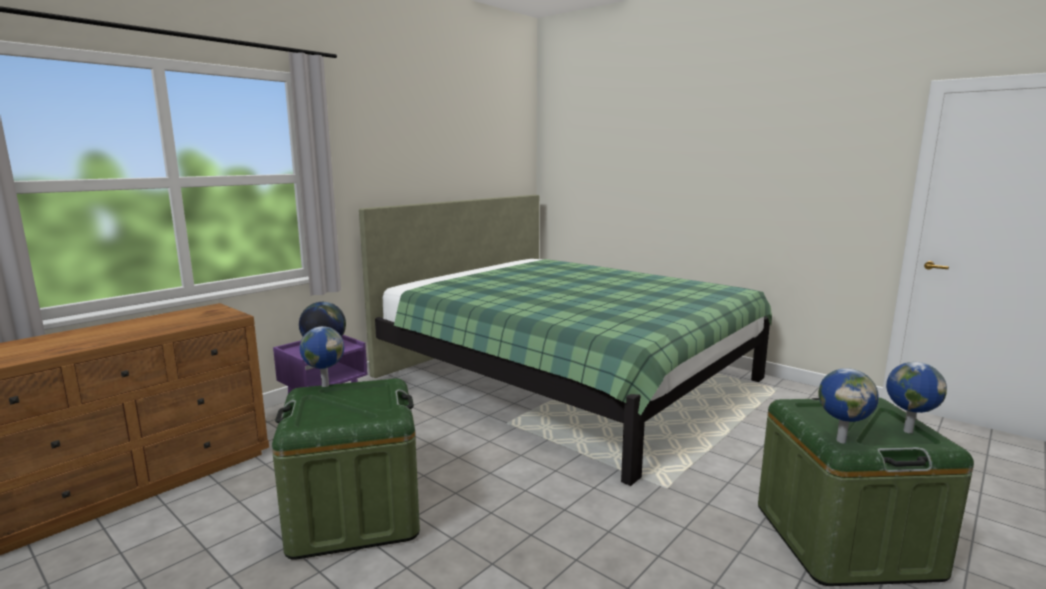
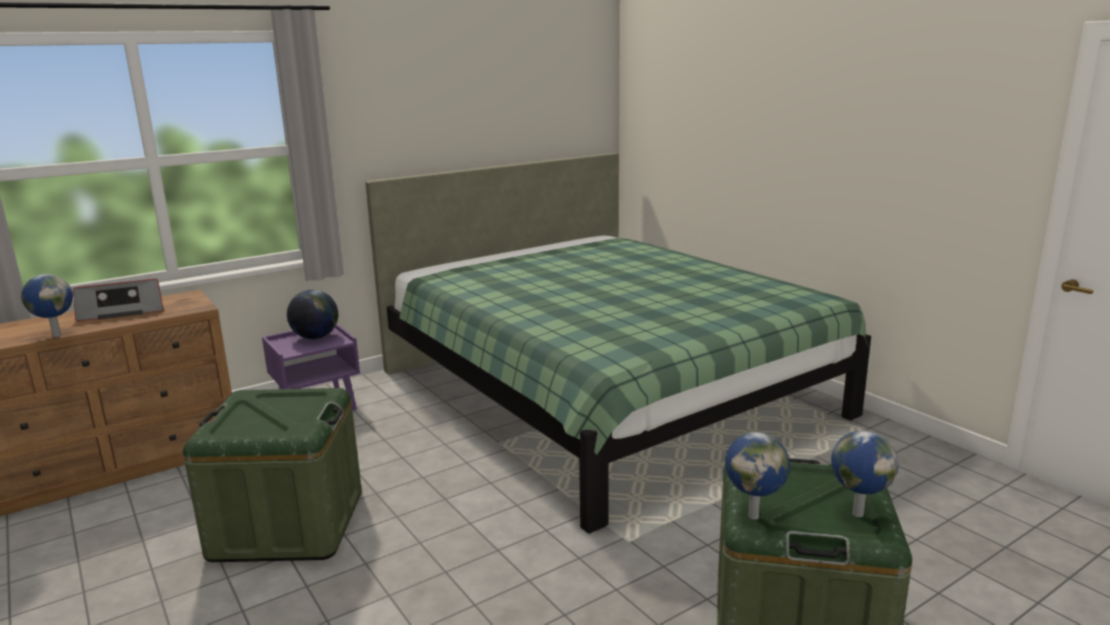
camera: 15 degrees right, 5 degrees up
(152, 323) = (123, 311): none -> radio
(324, 385) = (264, 390): globe -> globe (56, 335)

